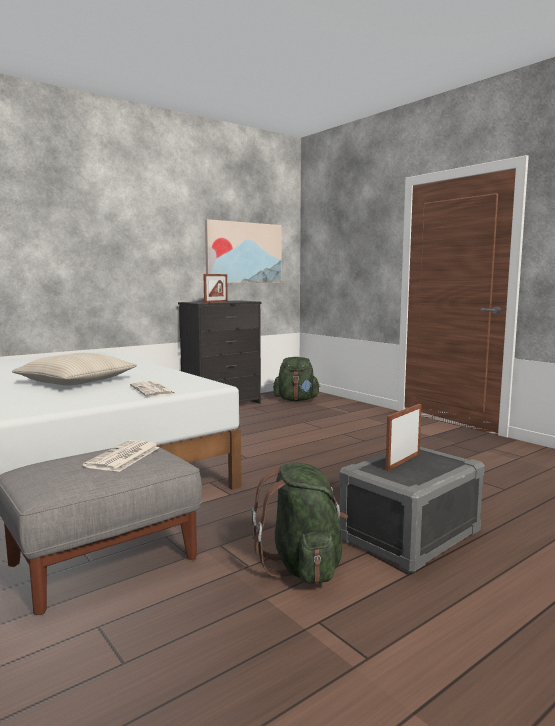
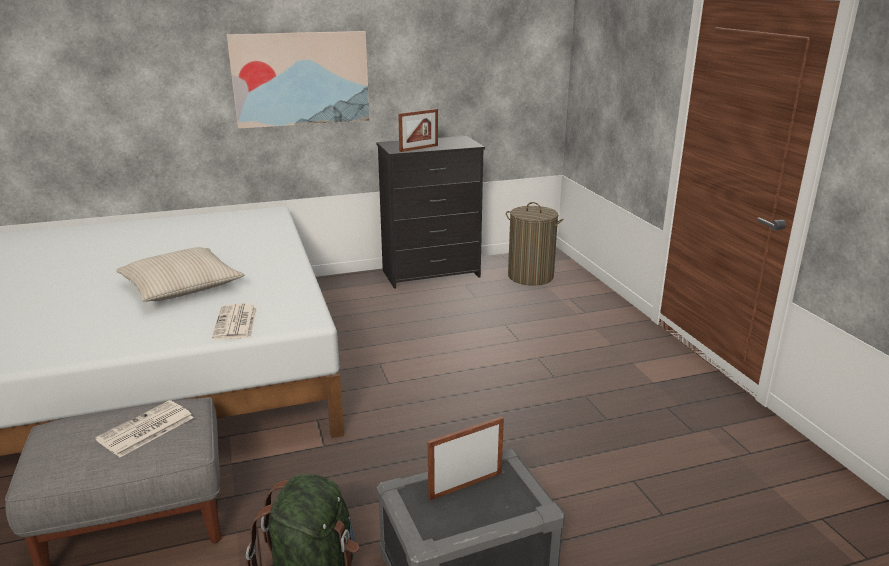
camera: 20 degrees right, 15 degrees up
(243, 252) = (476, 69): picture -> picture (301, 79)
(296, 400) = (530, 276): green backpack -> laundry basket

